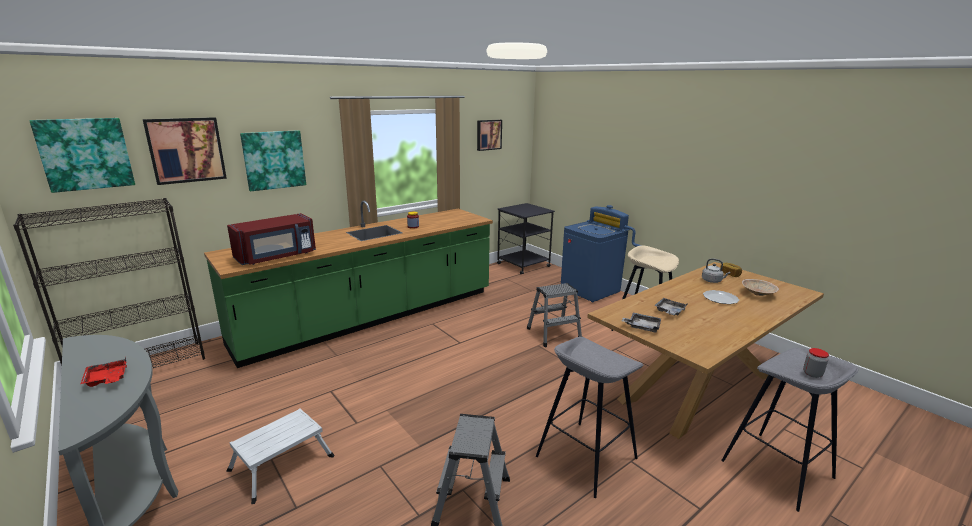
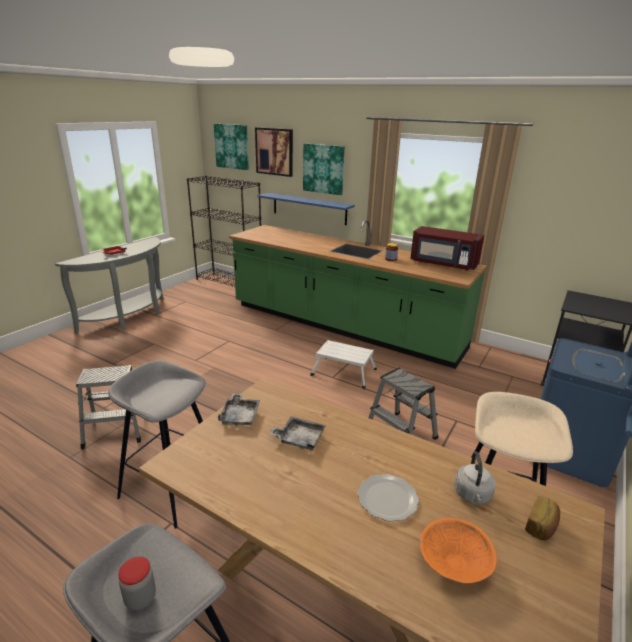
camera: 70 degrees right, 5 degrees up
(260, 212) = (309, 208): none -> blue shelf
(277, 257) = (270, 239): red microwave -> red microwave (443, 264)
(281, 463) = (150, 347): white step ladder -> white step ladder (343, 372)
(488, 134) = (579, 183): picture -> none
(758, 294) = (453, 562): beige bowl -> orange bowl

